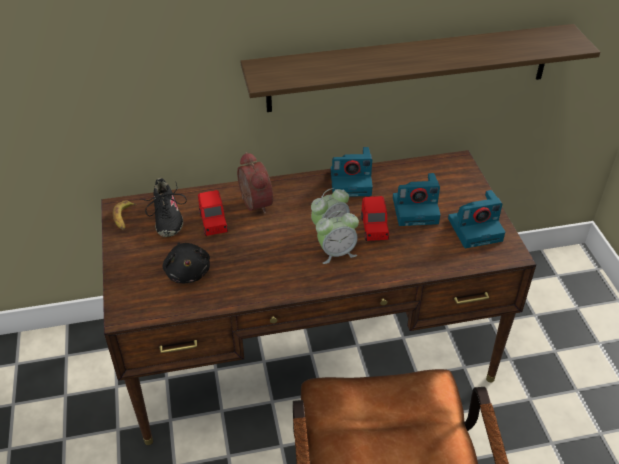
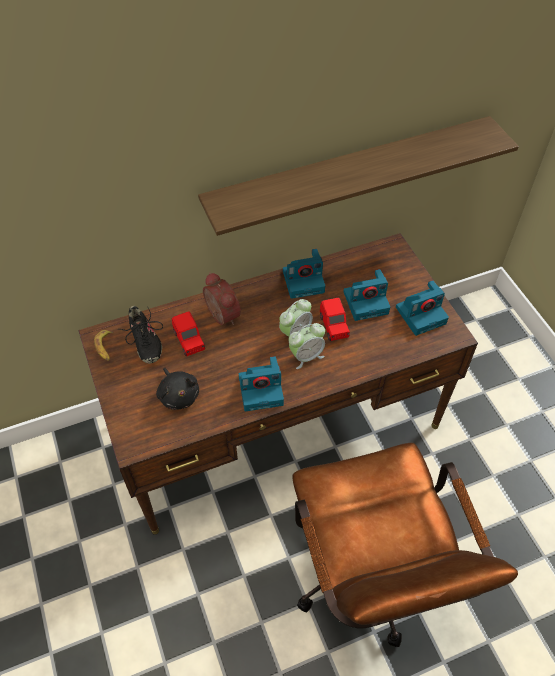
camera: 10 degrees left, 10 degrees up
(279, 278) = (262, 389): none -> camera

